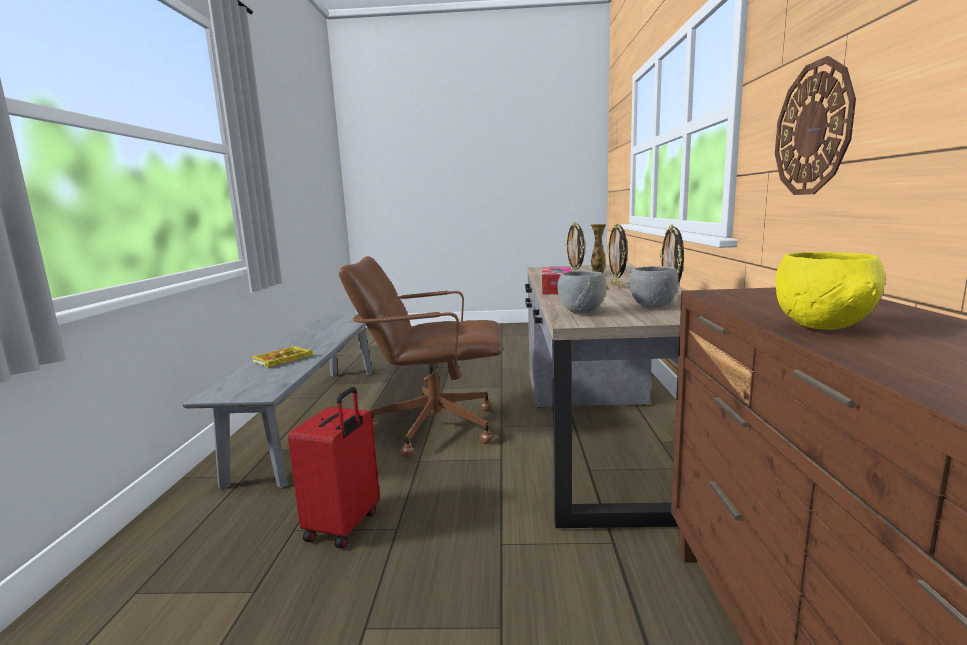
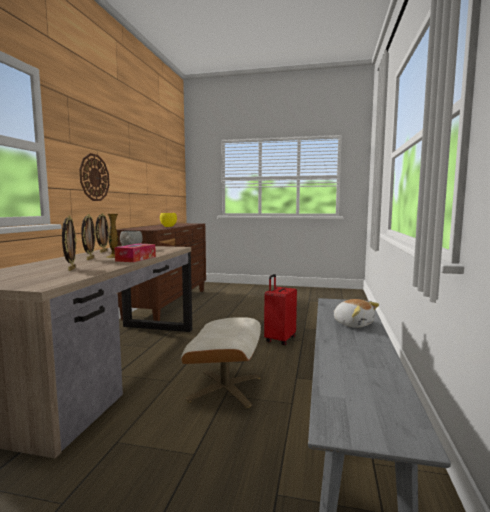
camera: 170 degrees left, 5 degrees down
(281, 360) = (353, 324): book -> plush toy
(433, 426) = (225, 388): brown office chair -> beige ottoman
(582, 312) = (166, 249): grey bowl -> none

